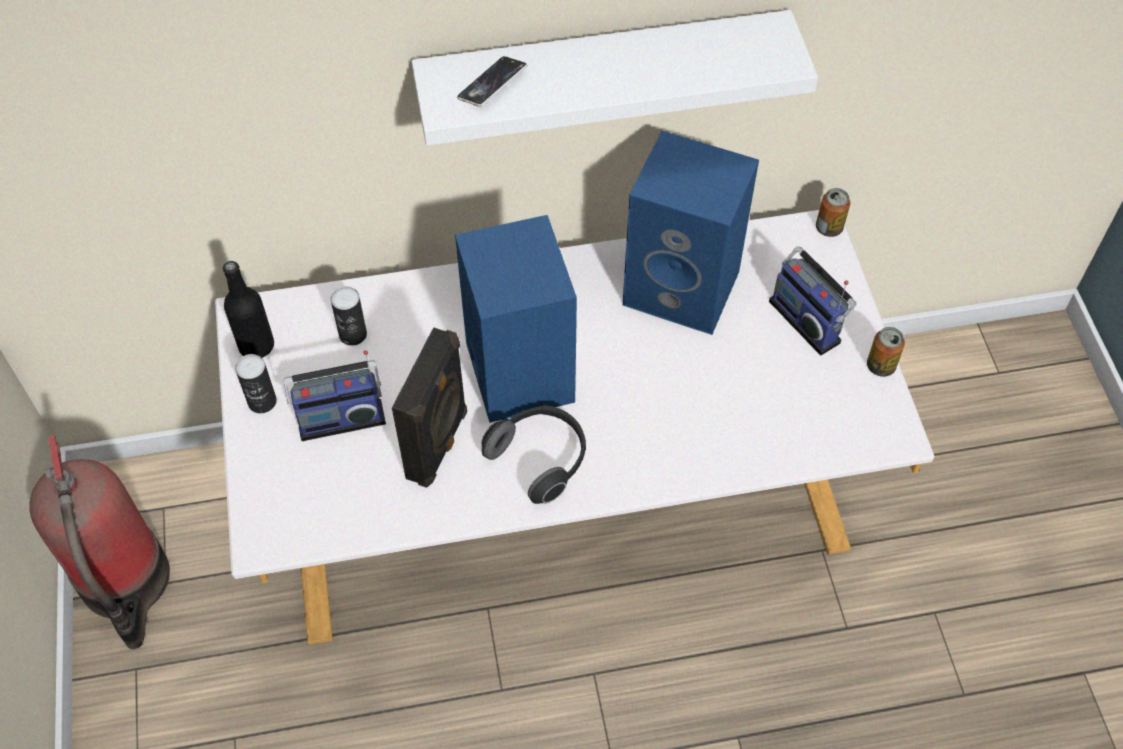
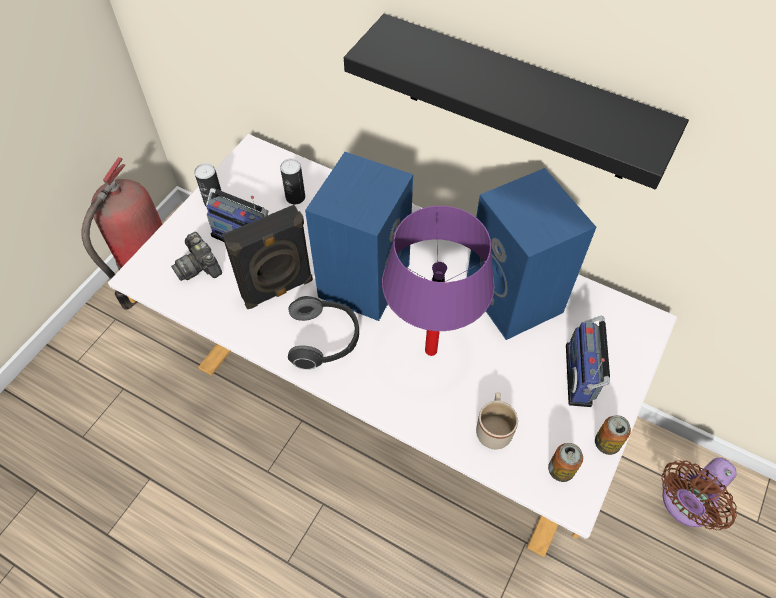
camera: 40 degrees right, 0 degrees up
(256, 346) = (241, 171): black bottle -> none
(323, 482) = (199, 266): none -> camera
(492, 85) = (416, 53): phone -> none
(602, 75) = (519, 100): white shelf -> black shelf
(652, 394) = (430, 350): none -> purple table lamp
(776, 423) = (494, 427): none -> beige mug
(829, 228) = (656, 325): can -> can (560, 470)
(928, 402) = (685, 504): none -> brown fan

